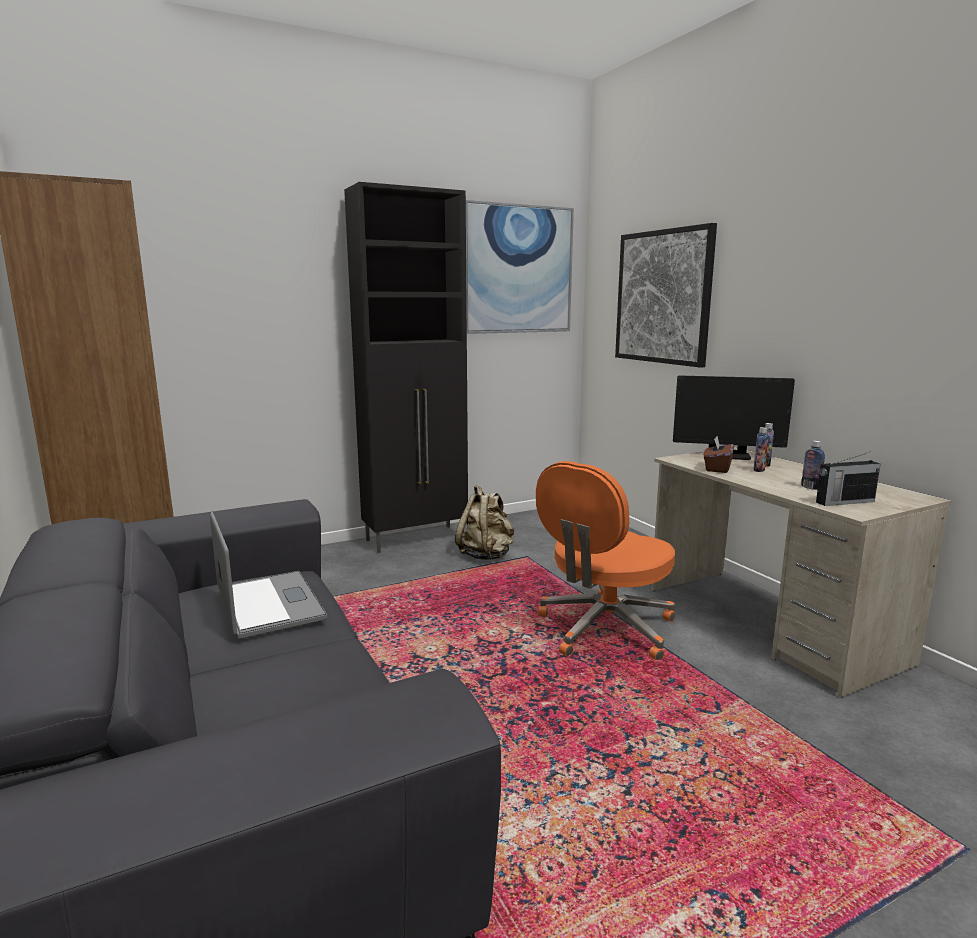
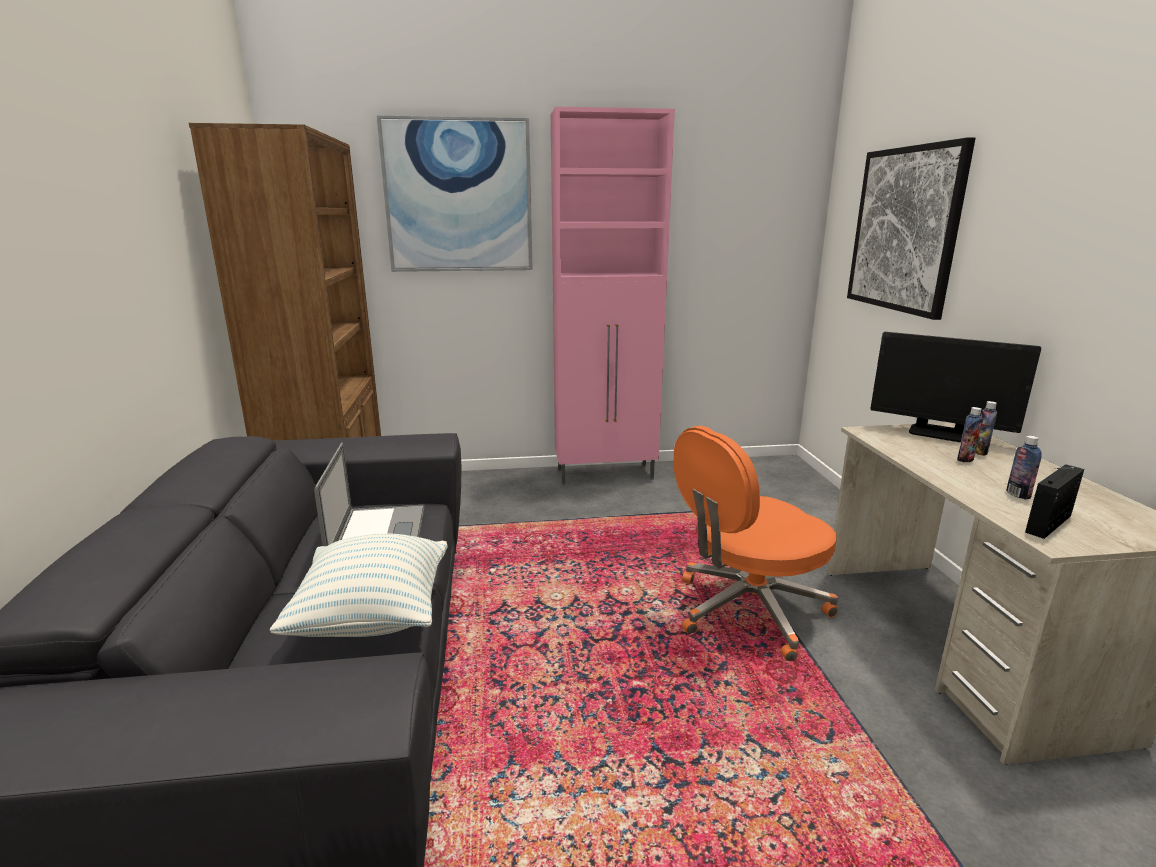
camera: 20 degrees right, 5 degrees up
(321, 672) = (373, 617): none -> pillow
(417, 539) = (606, 474): black cabinet -> pink cabinet
(486, 555) = (665, 503): beige backpack -> none
(518, 270) = (743, 194): picture -> picture (458, 196)
(717, 468) = (909, 451): brown tissue box -> none
(844, 502) = (1049, 523): radio -> radio turned 135 degrees clockwise

